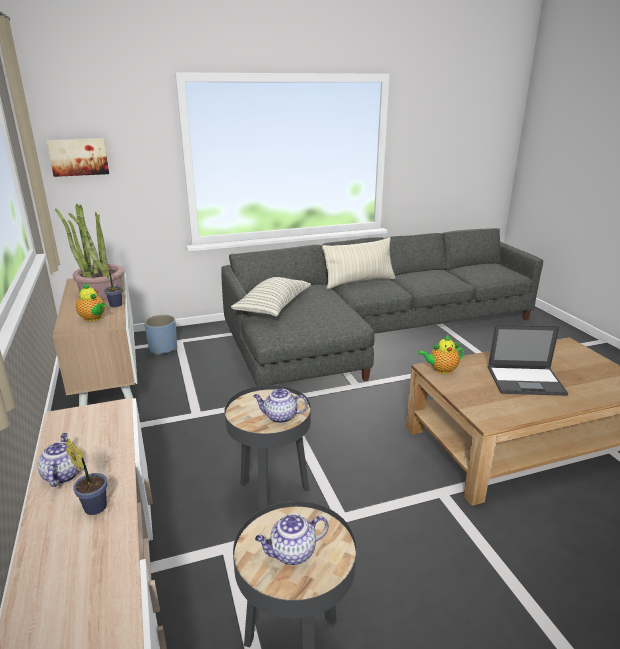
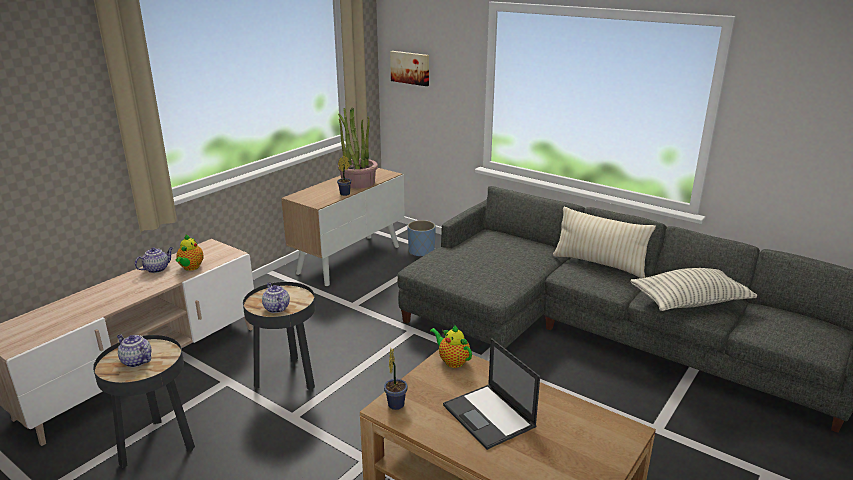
camera: 55 degrees right, 0 degrees up
(93, 318) = (316, 197): teapot -> teapot (191, 268)
(94, 506) = (136, 288): potted plant -> potted plant (396, 403)
(273, 307) = (471, 248): pillow -> pillow (689, 302)

